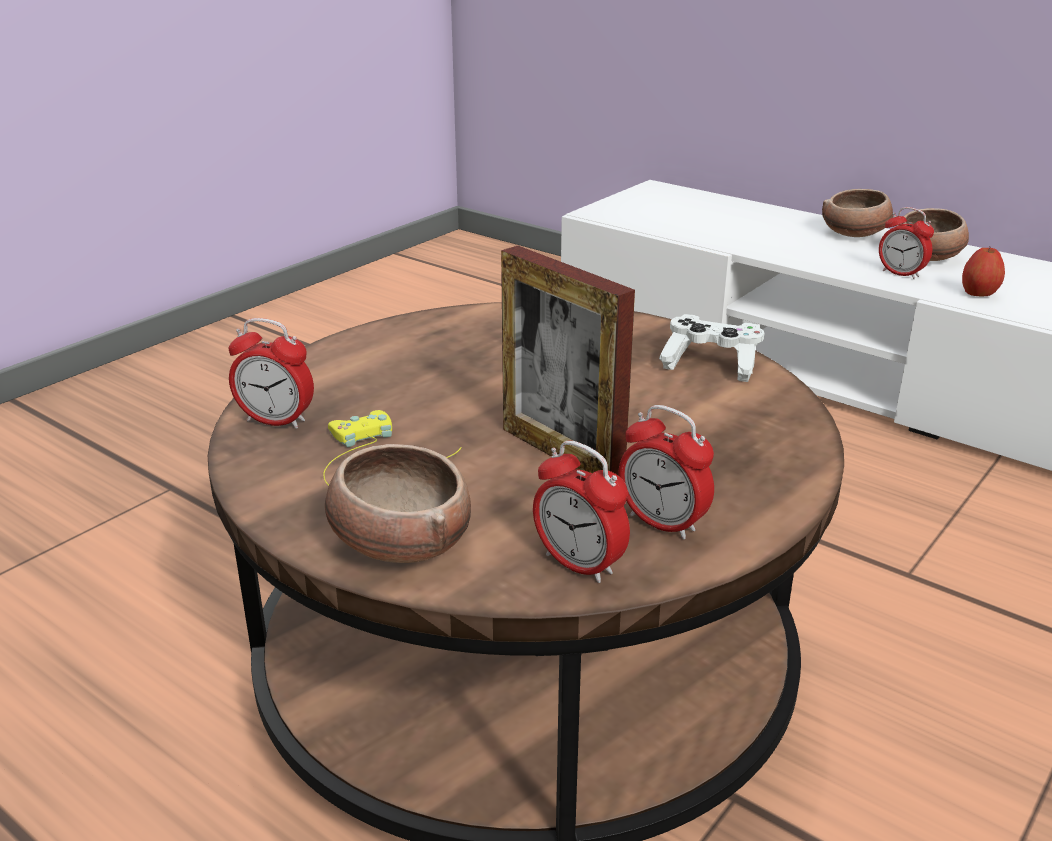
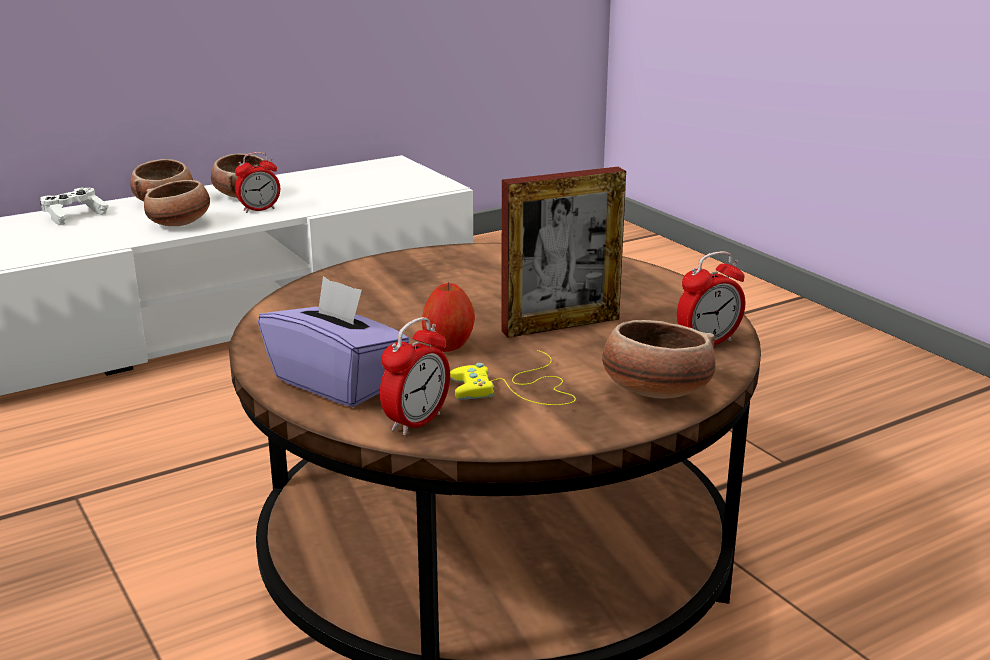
camera: 70 degrees left, 5 degrees down
(346, 370) = (337, 382): none -> purple tissue box
(662, 523) = (671, 313): alarm clock -> none
(711, 363) = (460, 259): white game controller -> white game controller (74, 216)
(812, 254) = (180, 224): none -> bowl
(978, 294) = (324, 200): apple -> apple (449, 347)

